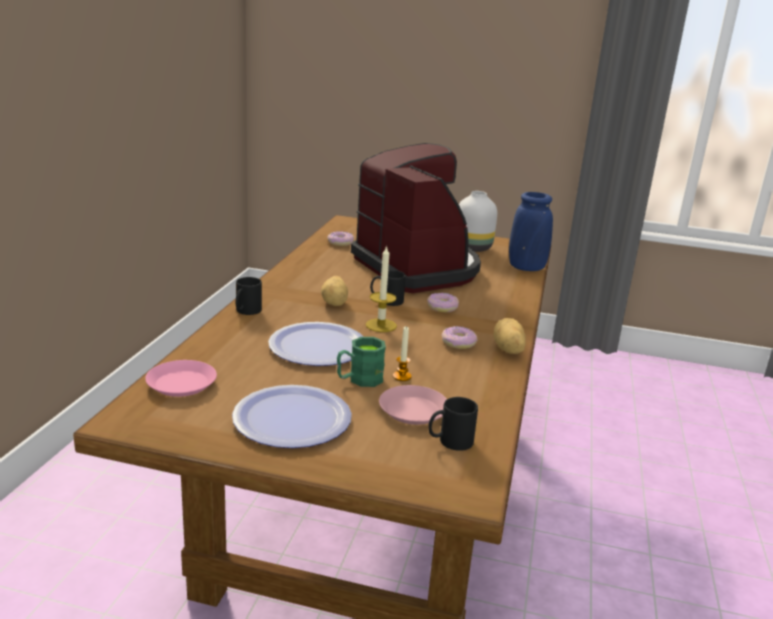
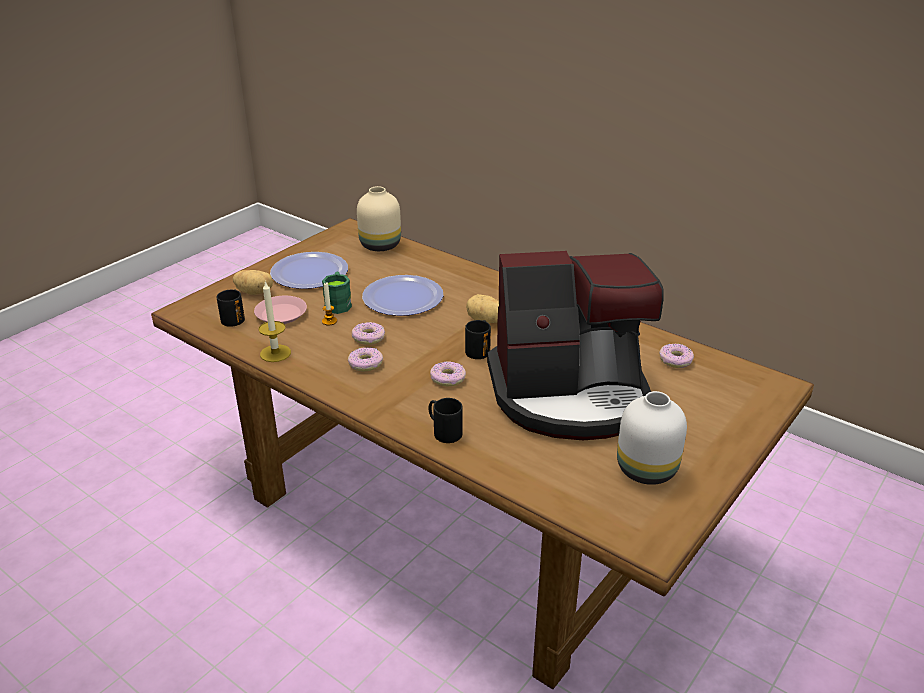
camera: 115 degrees right, 10 degrees up
(181, 383) = (381, 245): pink plate -> beige vase
(246, 312) = (486, 278): black mug -> black mug (443, 431)
(381, 325) = (425, 333): candle -> candle (275, 353)
(413, 349) = (368, 338): none -> donut
(507, 350) = (333, 386): potato -> potato (255, 292)
(526, 268) = (548, 493): blue vase -> none

